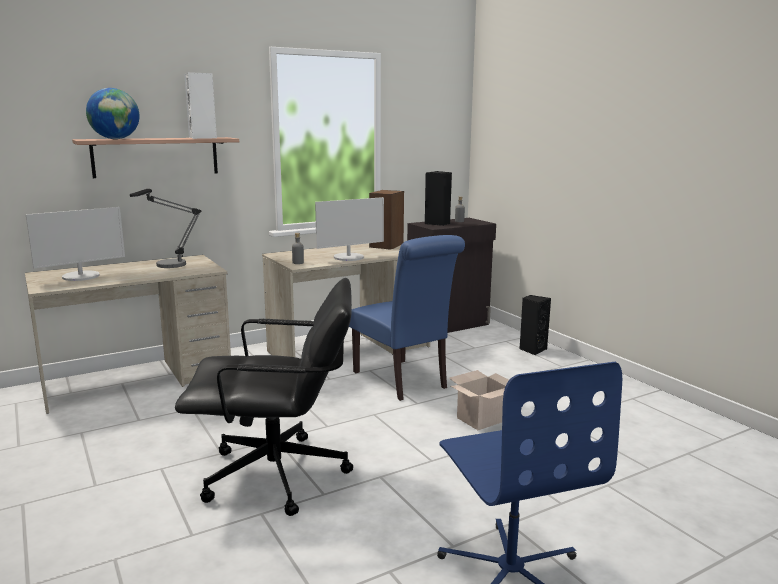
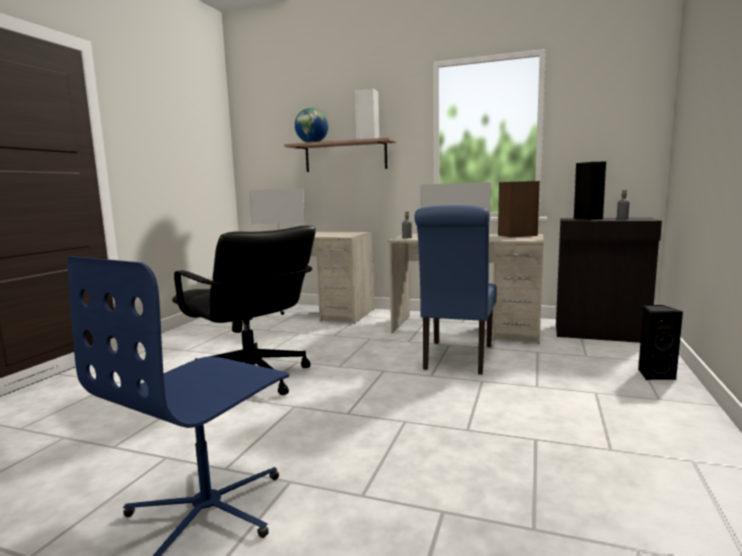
camera: 50 degrees right, 5 degrees down
(166, 266) = (330, 233): table lamp -> none
(482, 418) = (457, 405): cardboard box -> none

